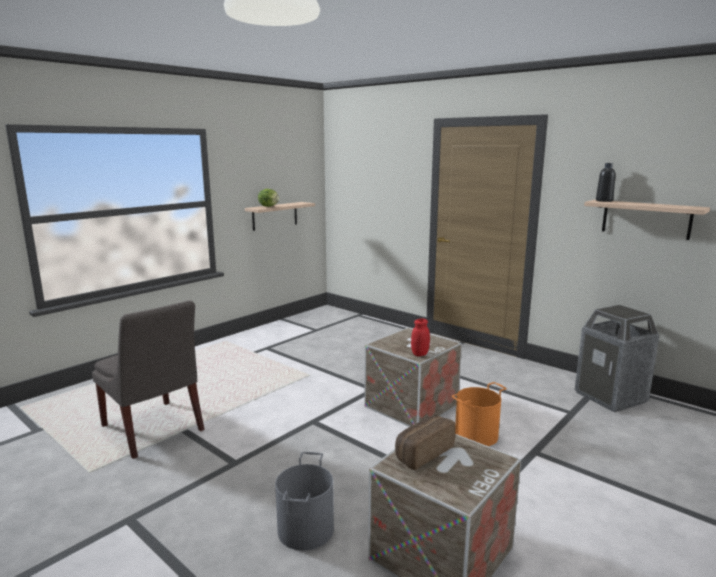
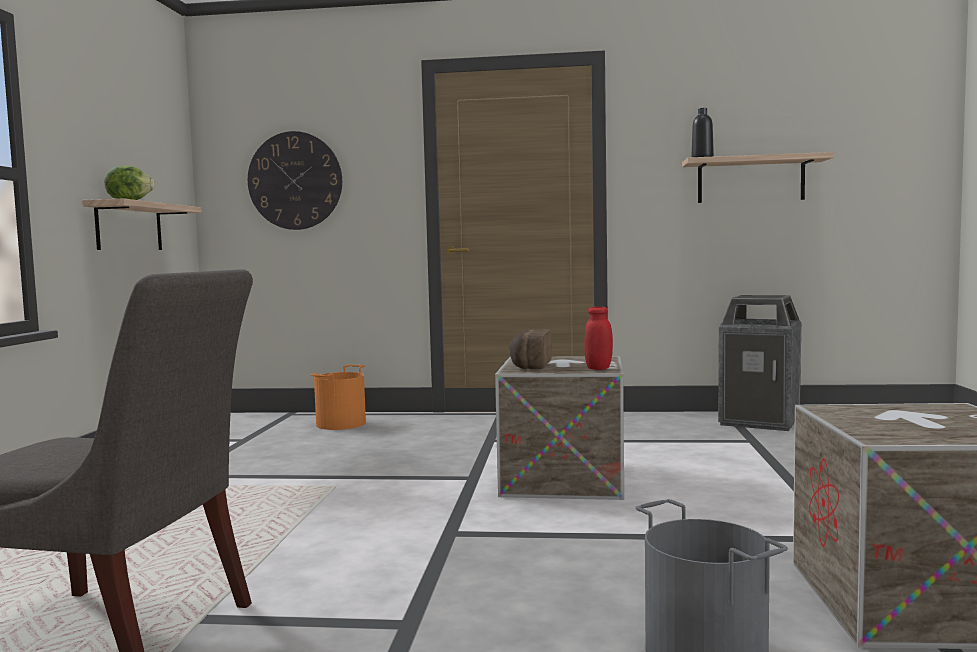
camera: 35 degrees left, 10 degrees down
(367, 187) = (295, 181): none -> wall clock
(422, 452) = (870, 421): bread -> bread (529, 365)
(476, 435) = (701, 484): orange bucket -> orange bucket (341, 424)

